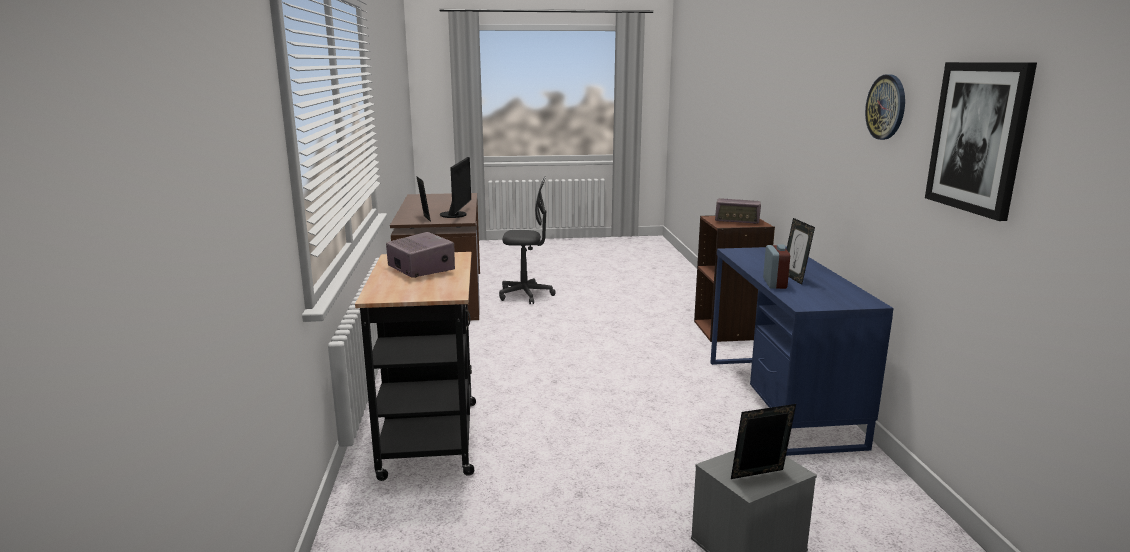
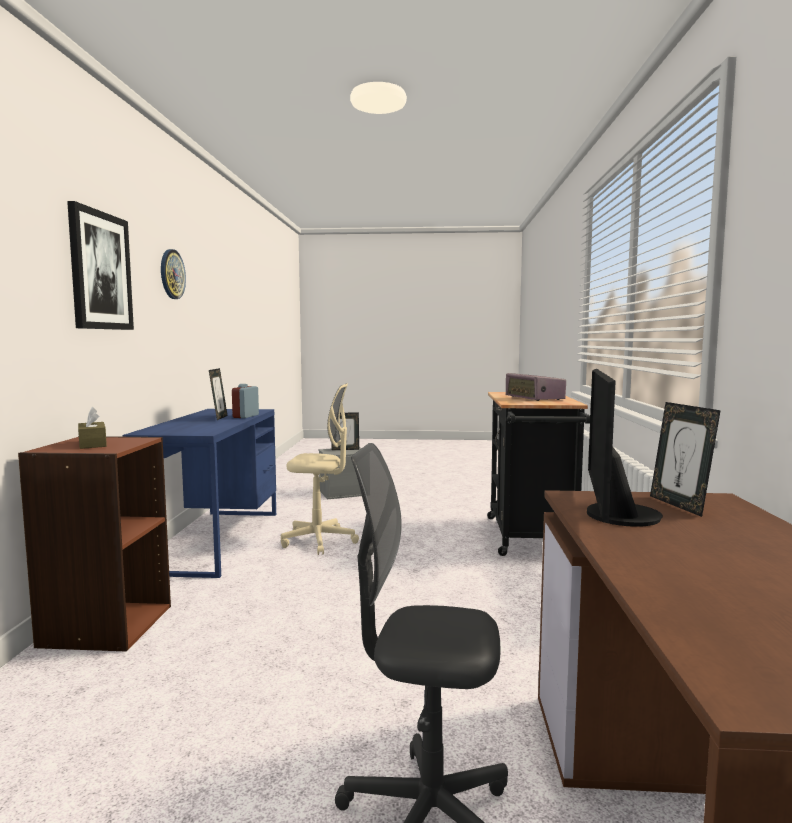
camera: 170 degrees left, 10 degrees down
(670, 409) = (319, 541): none -> beige office chair
(737, 220) = (92, 444): radio -> brown tissue box
(978, 137) = (212, 294): picture -> picture (100, 271)

